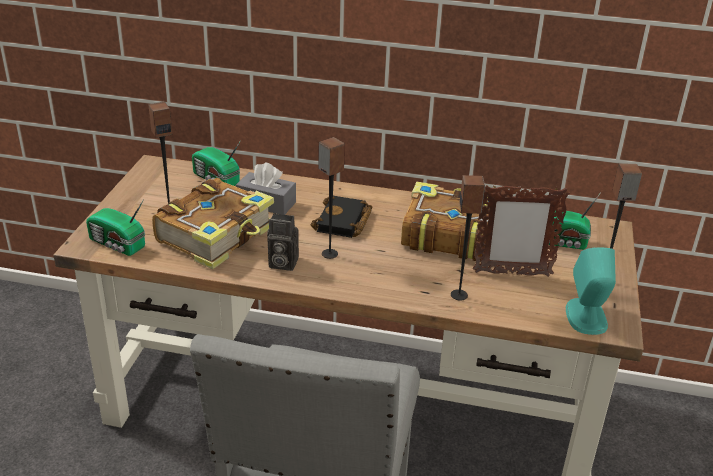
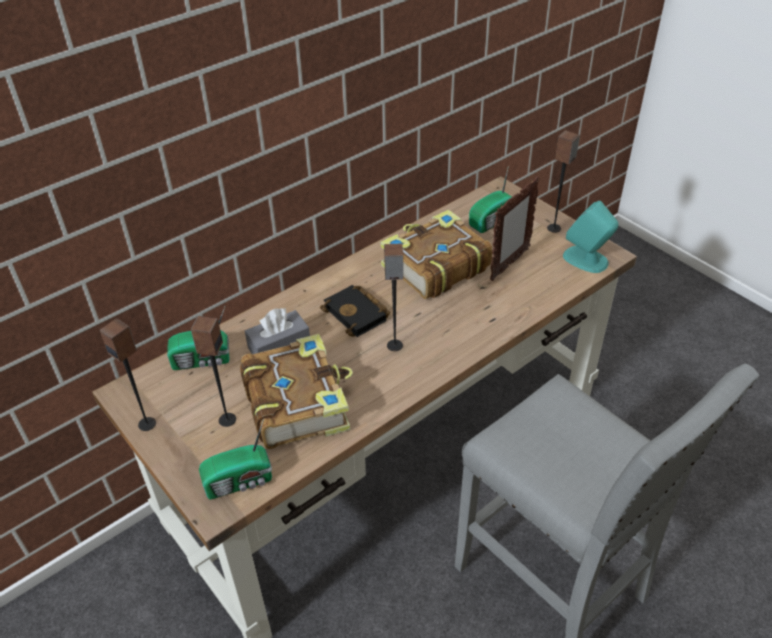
camera: 50 degrees left, 10 degrees up
(281, 263) = (380, 381): camera -> none
(459, 295) = (511, 304): speaker -> speaker (147, 424)

